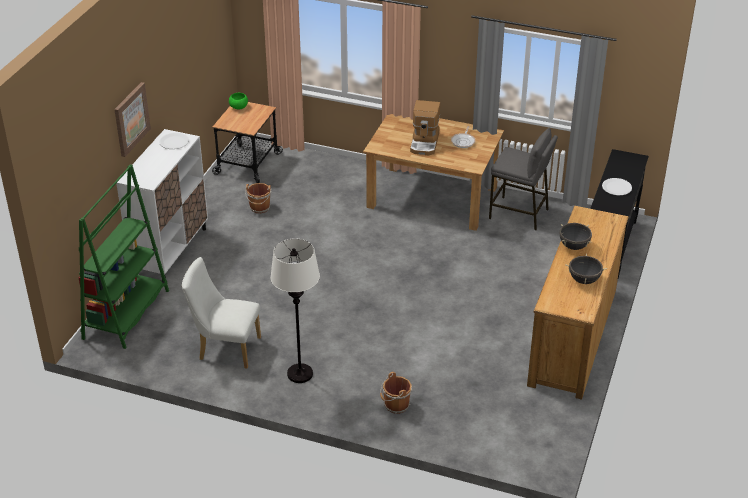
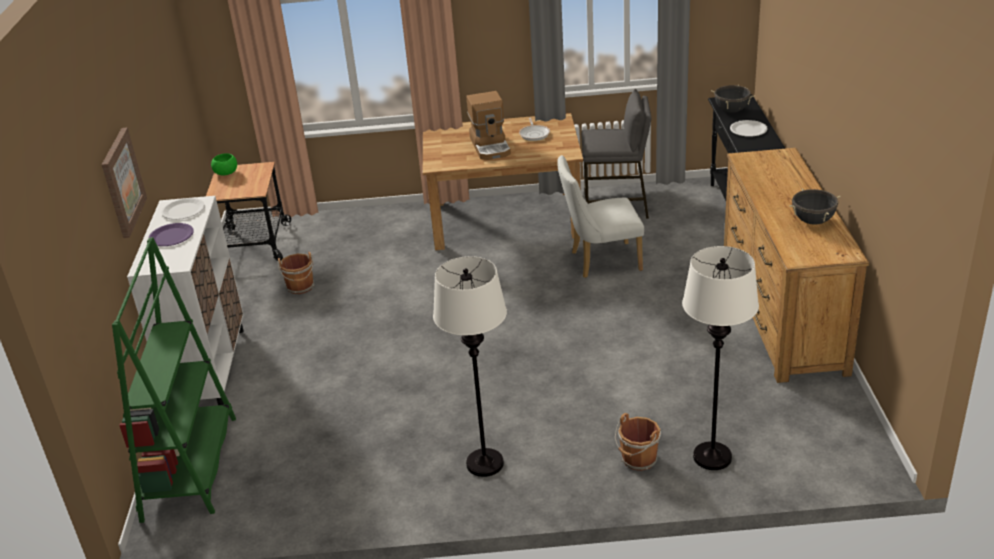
camera: 20 degrees left, 5 degrees down
(156, 160) = (171, 236): none -> purple plate
(225, 348) = (360, 465): white chair -> white chair (600, 262)
(444, 420) = (712, 457): none -> white floor lamp
(574, 246) = (767, 192): black cooking pot -> black cooking pot (731, 110)

